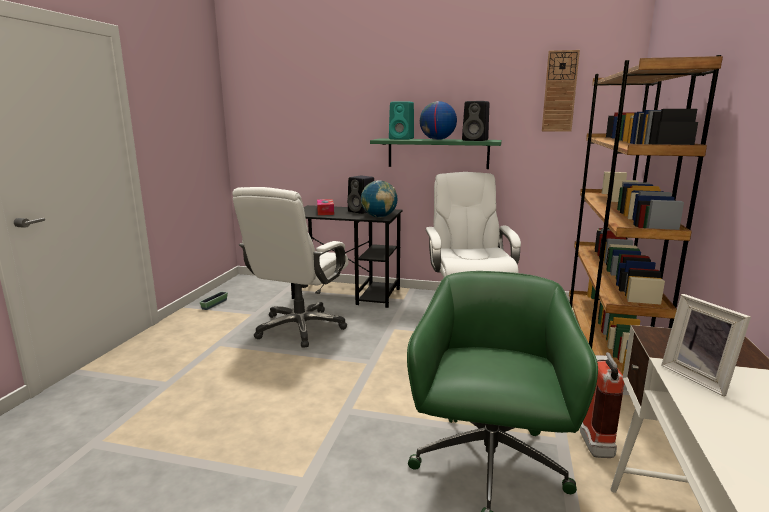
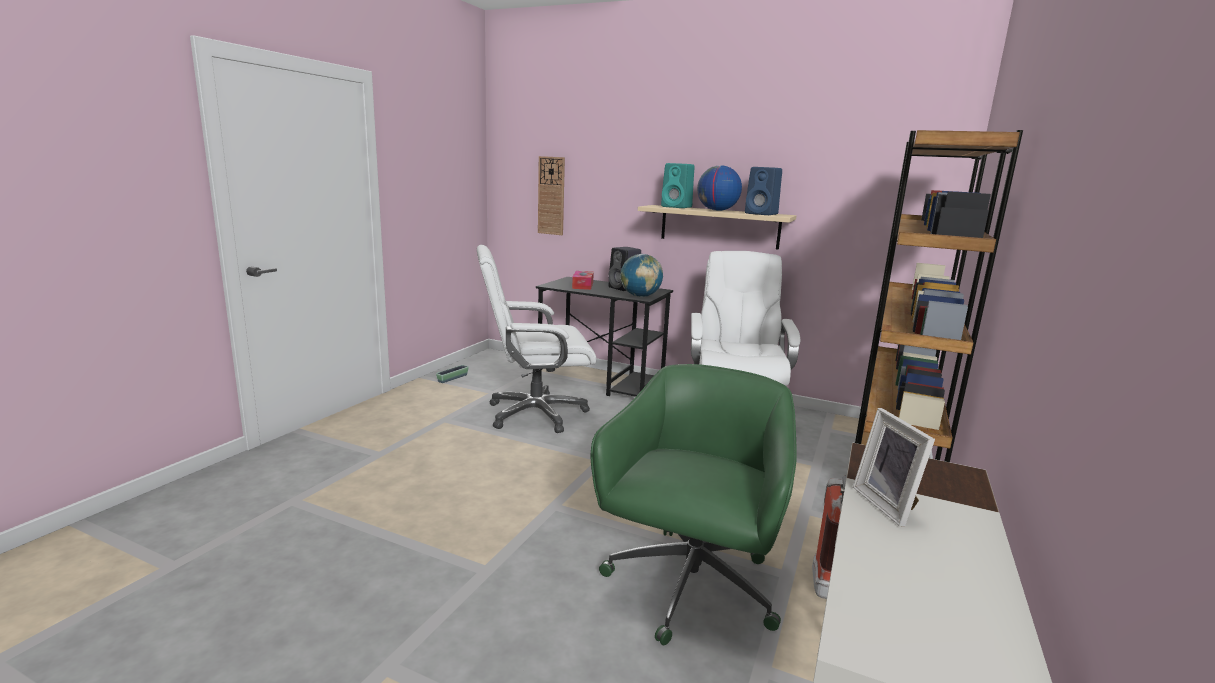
camera: 10 degrees right, 0 degrees up
(300, 328) = (535, 414): white office chair -> white office chair turned 45 degrees clockwise
(438, 153) = (719, 226): green shelf -> beige shelf
(476, 140) = (762, 214): black speaker -> blue speaker
(560, 91) = (872, 160): wall clock -> wall clock (551, 196)

